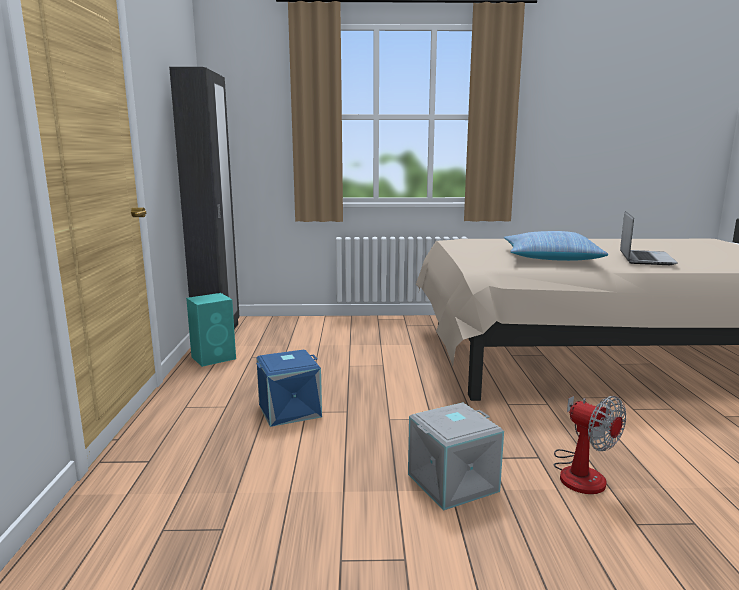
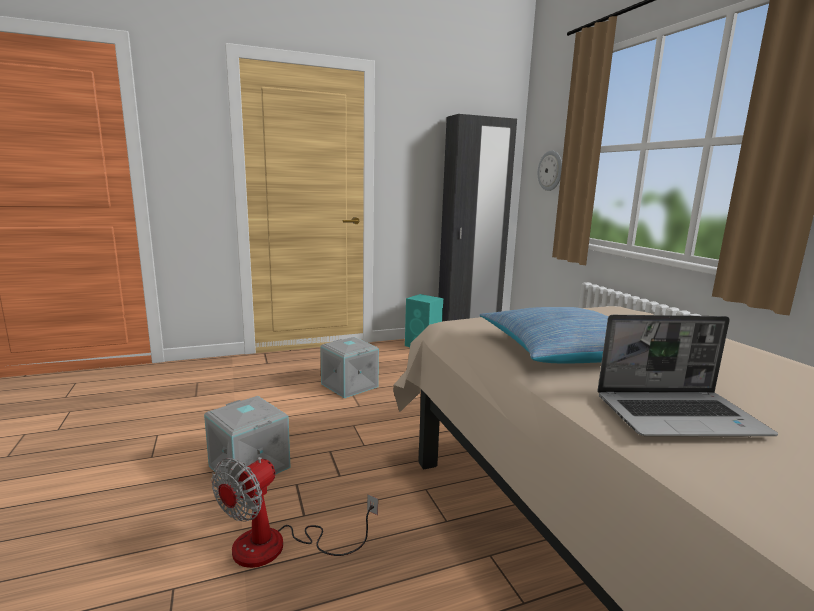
camera: 70 degrees right, 0 degrees up
(258, 135) = (550, 170): none -> wall clock
(289, 411) = (348, 385): blue storage box -> grey storage box

